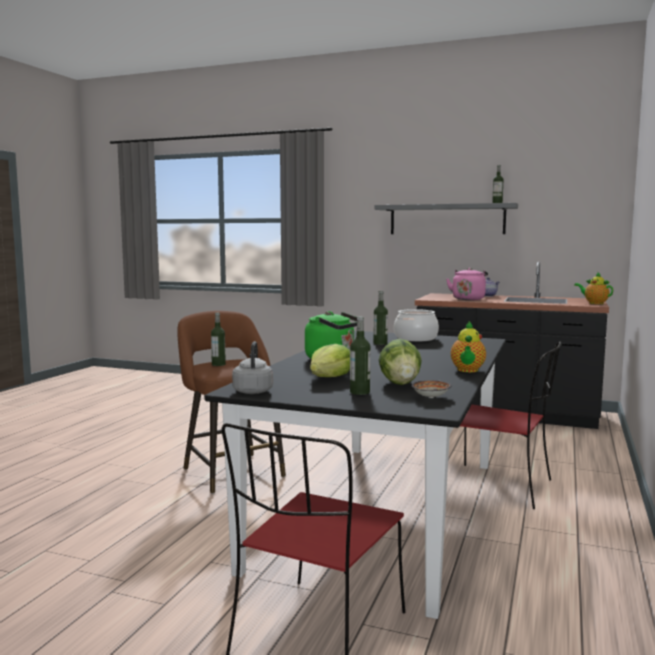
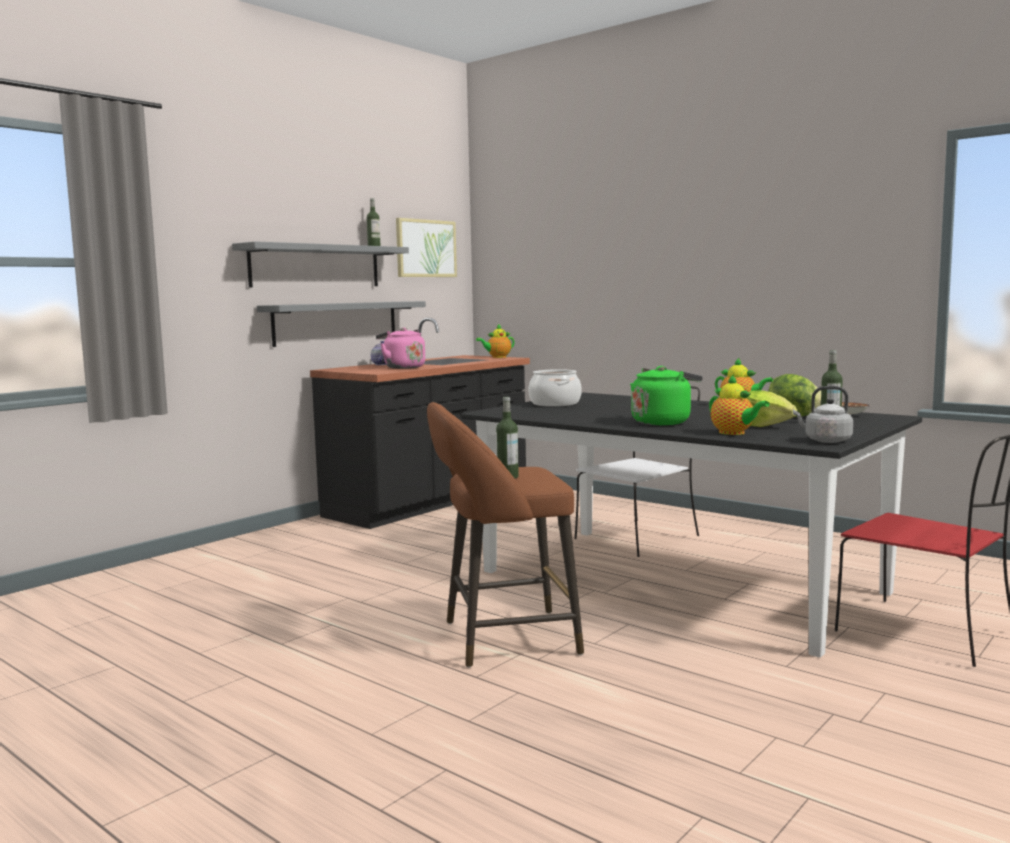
camera: 70 degrees left, 0 degrees up
(284, 373) = (734, 433): none -> teapot
(380, 343) = (576, 411): bottle -> none
(461, 261) = (336, 322): none -> grey shelf
(499, 486) = (639, 537): red chair -> white chair
(566, 201) = (425, 248): none -> picture

